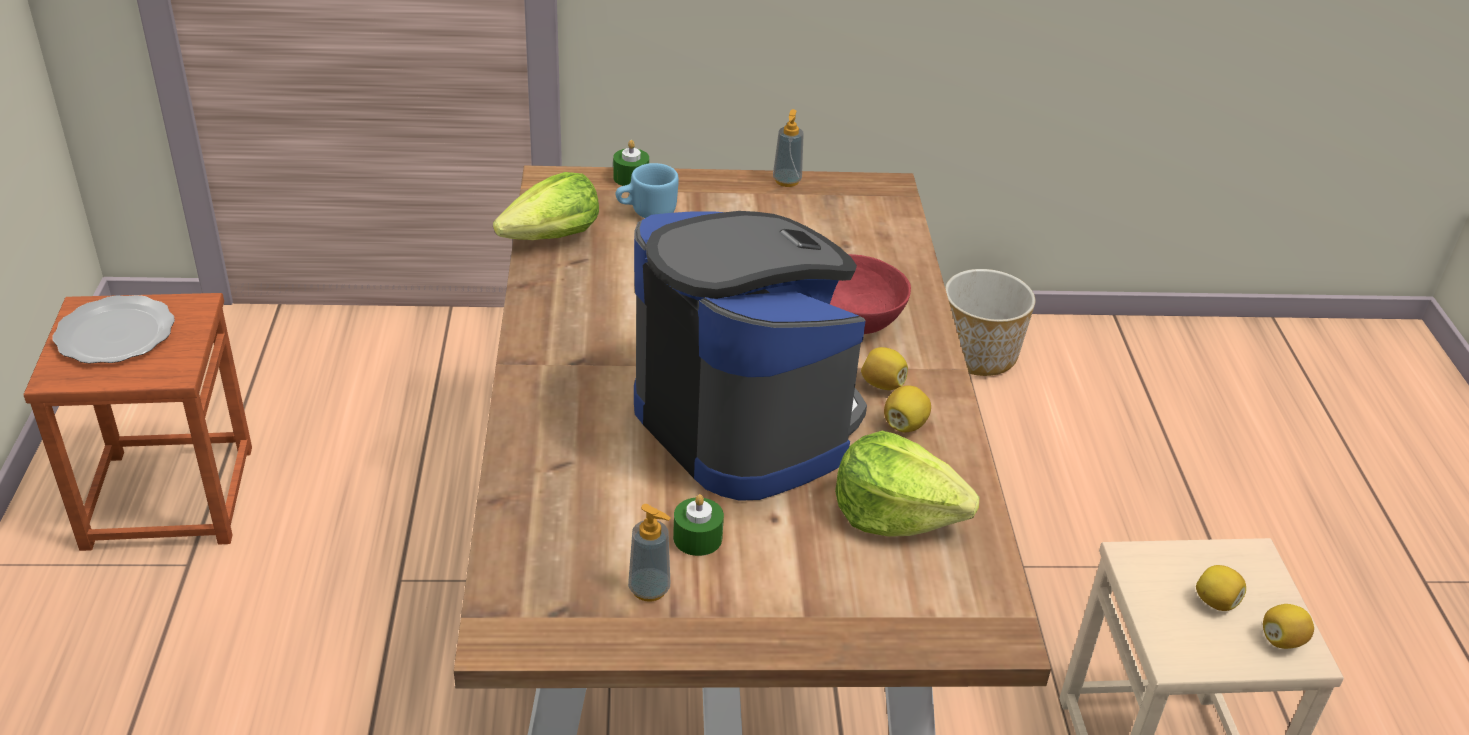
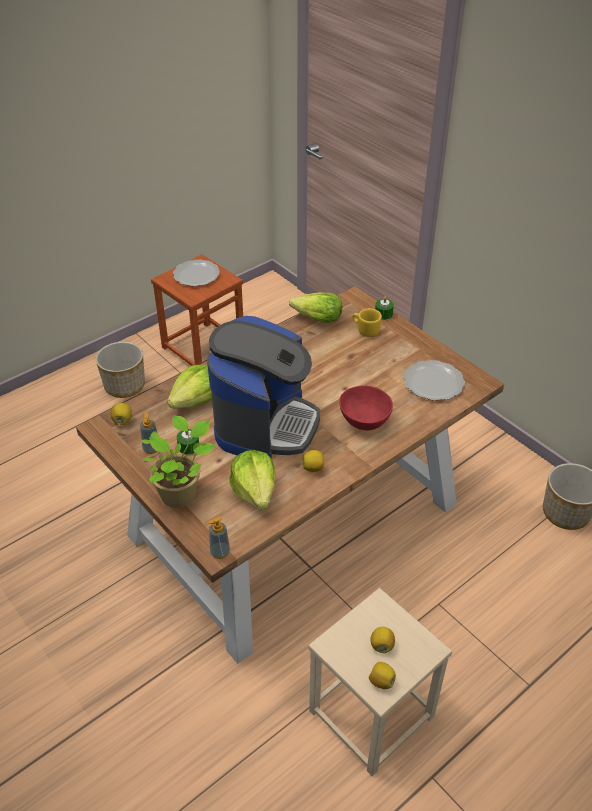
camera: 55 degrees right, 5 degrees up
(100, 665) = (124, 385): none -> planter
(585, 467) = (196, 400): none -> lettuce
(646, 212) = (365, 330): blue mug -> yellow mug
(787, 181) = (441, 353): soap dispenser -> soap dispenser (220, 552)
(812, 608) = (181, 493): none -> potted plant
(842, 220) = (434, 382): none -> plate
(882, 384) = (332, 449): lemon -> lemon (122, 420)

